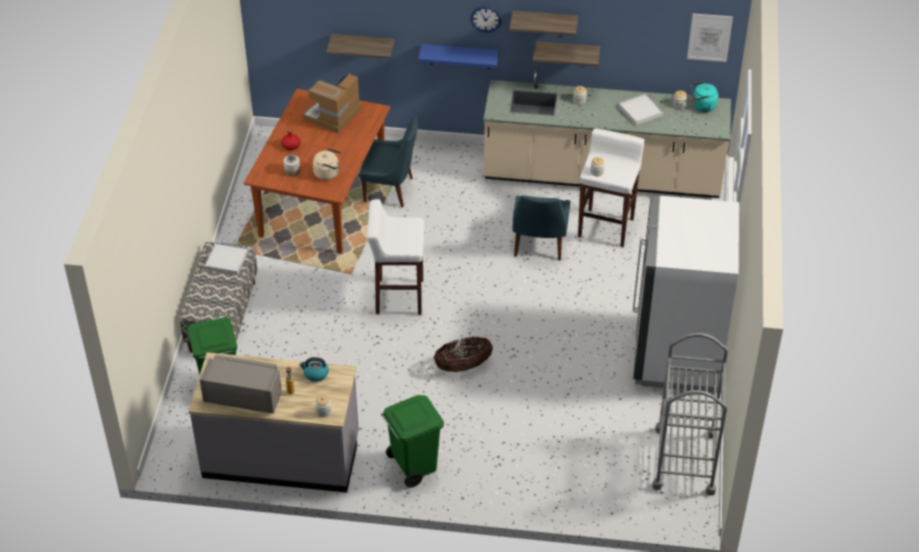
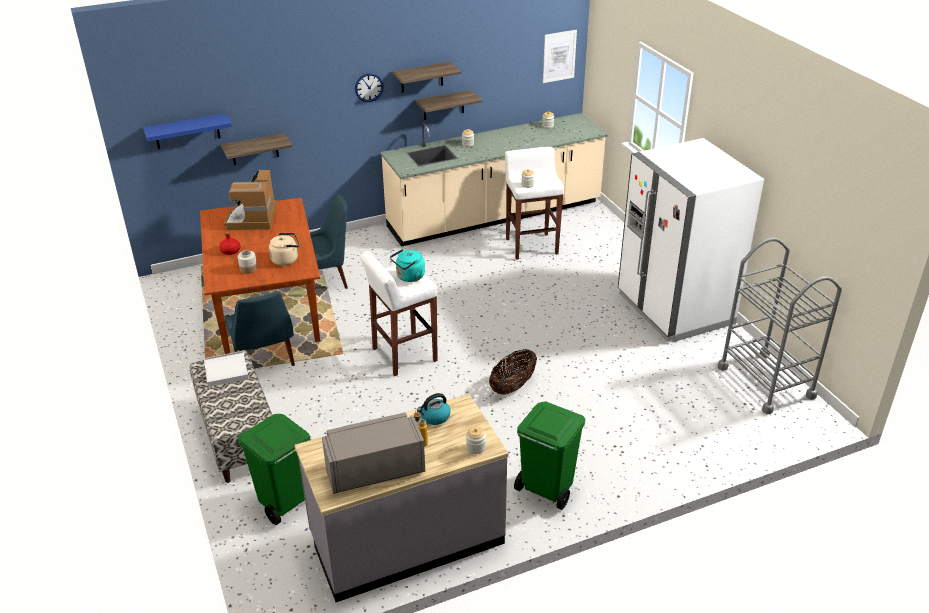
camera: 30 degrees left, 10 degrees down
(460, 56) = (349, 135): blue shelf -> blue shelf (187, 131)
(539, 246) = (490, 276): blue chair -> blue chair (265, 360)
(640, 111) = (523, 137): white tray -> none
(702, 106) = (565, 122): turquoise kettle -> turquoise kettle (409, 277)

